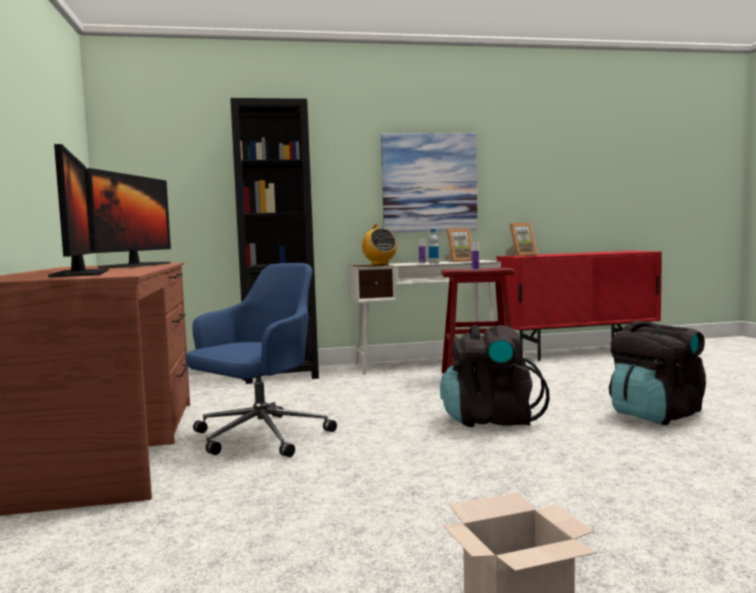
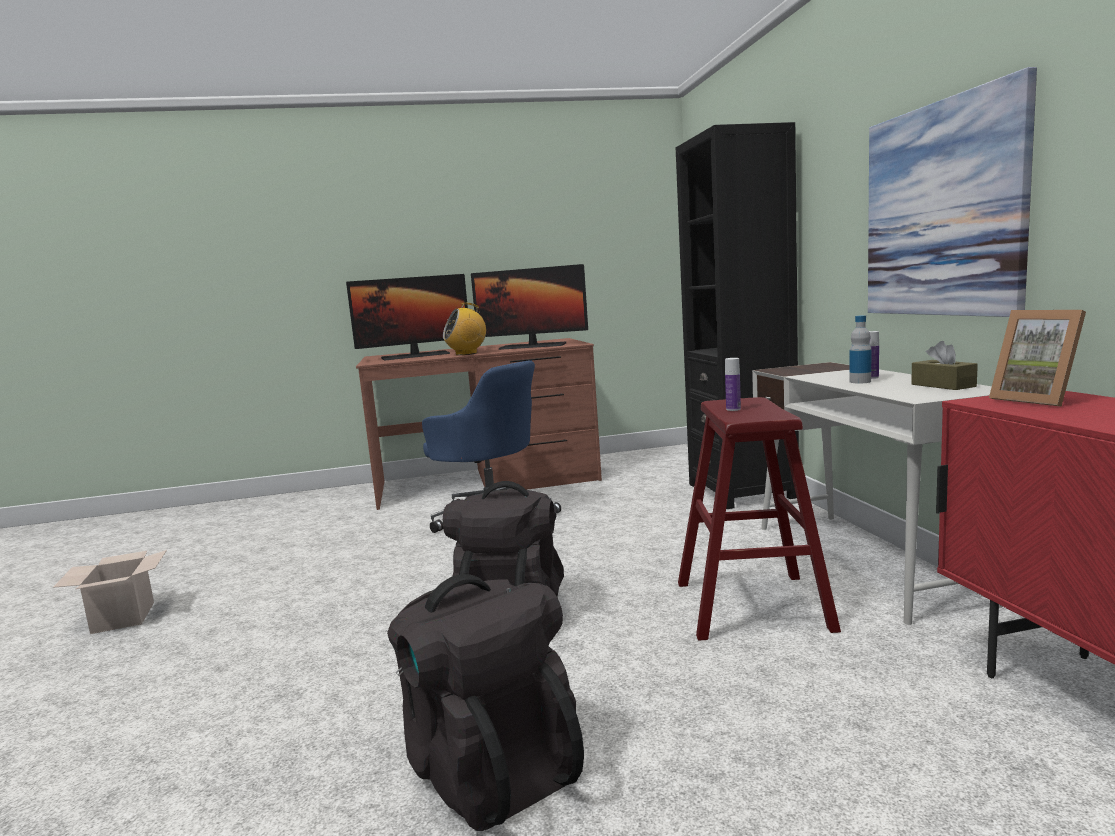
camera: 90 degrees right, 5 degrees up
(379, 264) = (830, 369): radio -> radio (466, 354)
(459, 261) = (943, 385): picture frame -> brown tissue box

